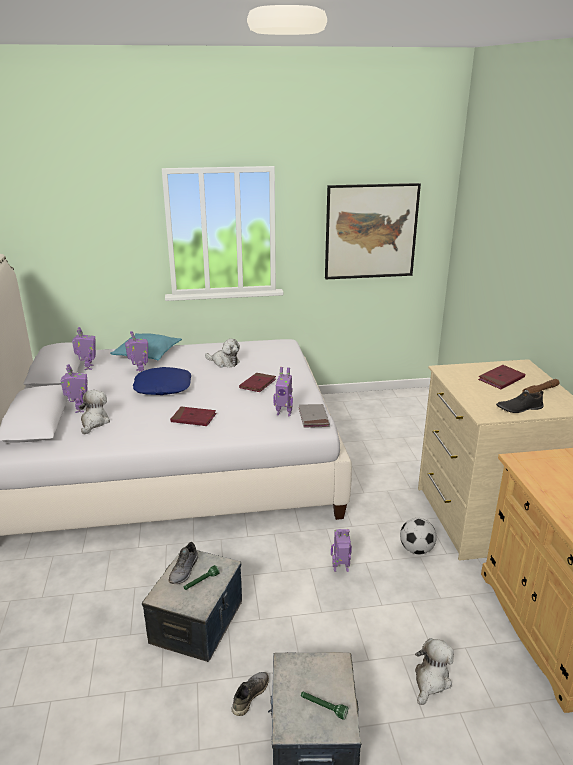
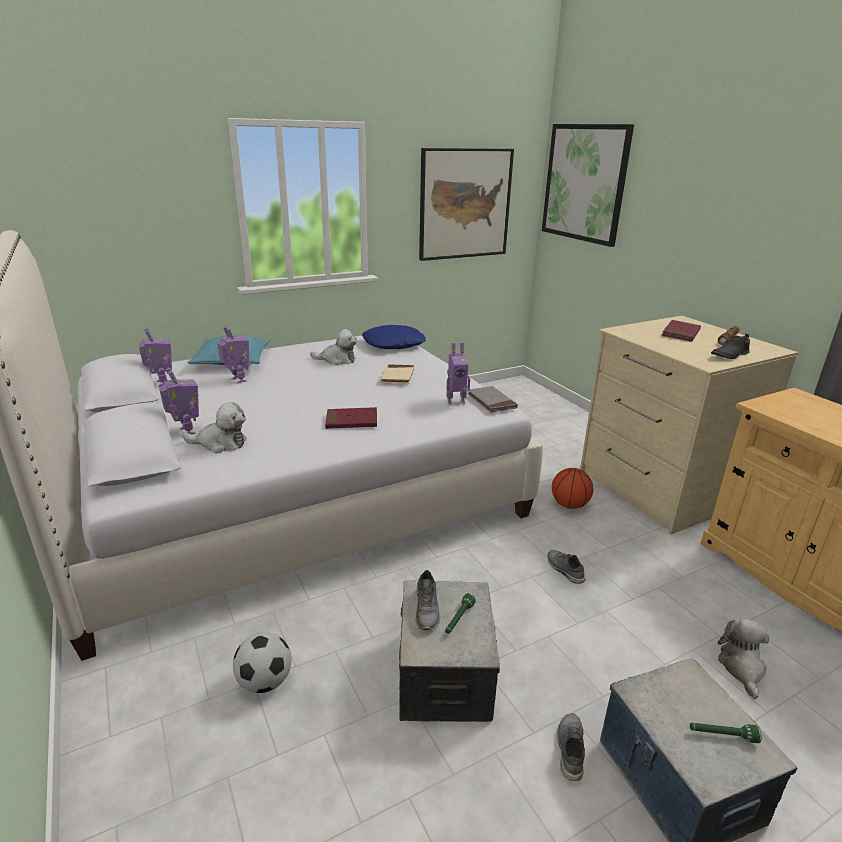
camera: 20 degrees left, 0 degrees up
(94, 422) = (220, 443): plush toy -> plush toy turned 105 degrees clockwise
(163, 387) = (283, 393): blue pillow -> blue pillow (393, 344)
(258, 384) = (398, 376): red book -> beige book
(341, 569) = (564, 570): toy robot -> grey shoe
(386, 516) = (569, 505): none -> basketball
(416, 549) = (623, 532): football -> football (265, 681)
(479, 220) = (584, 183): none -> picture

